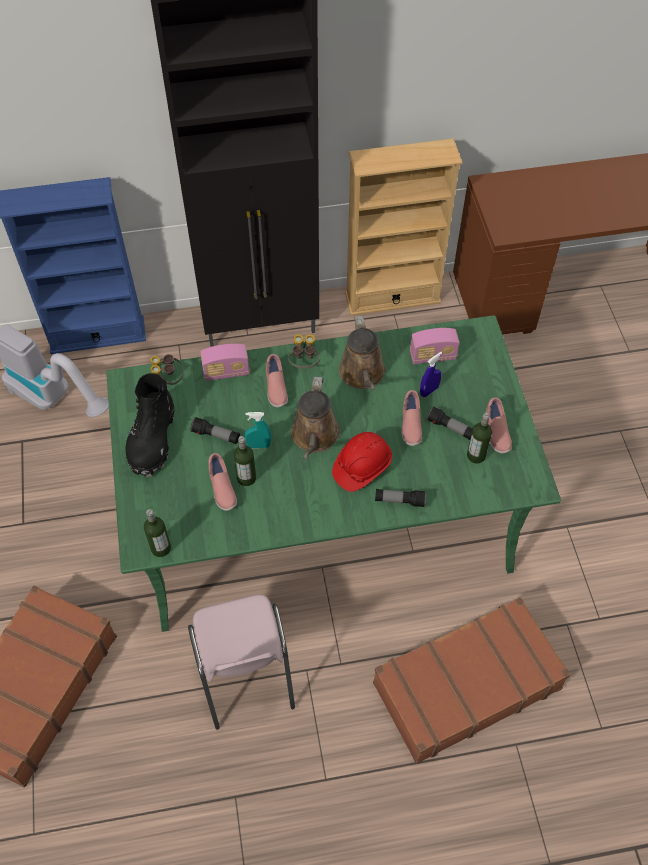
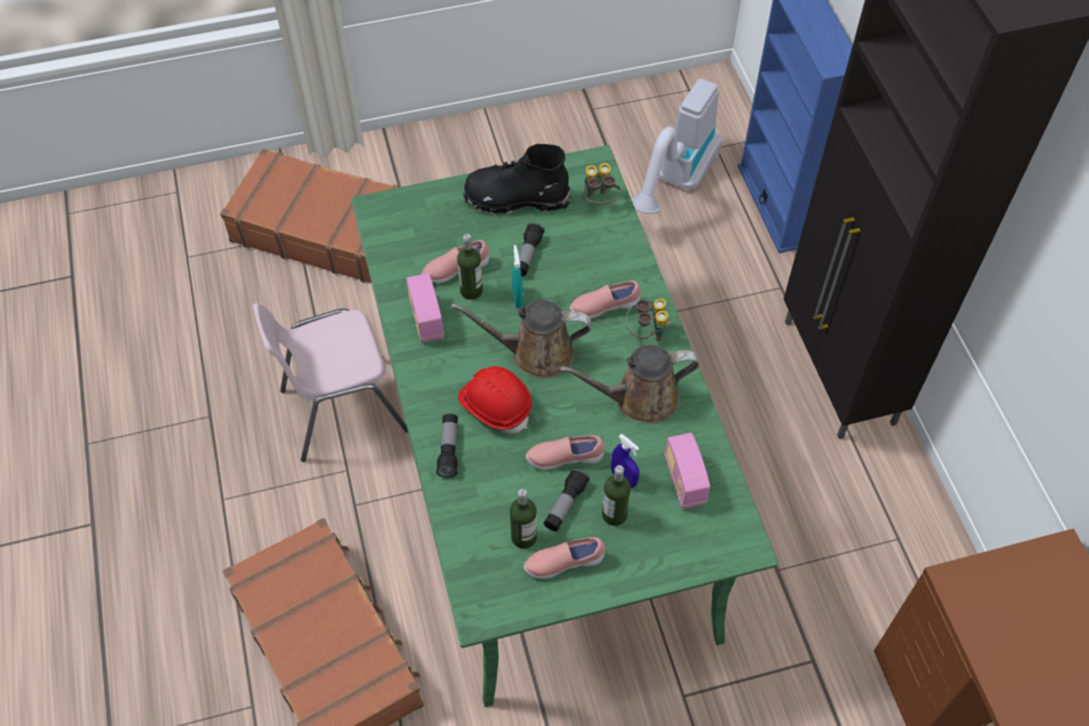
camera: 85 degrees right, 0 degrees up
(161, 548) = (378, 225): bottle -> bottle (614, 514)
(226, 372) = (621, 255): radio -> radio (426, 319)
(392, 297) = (930, 535): beige bookcase -> none

